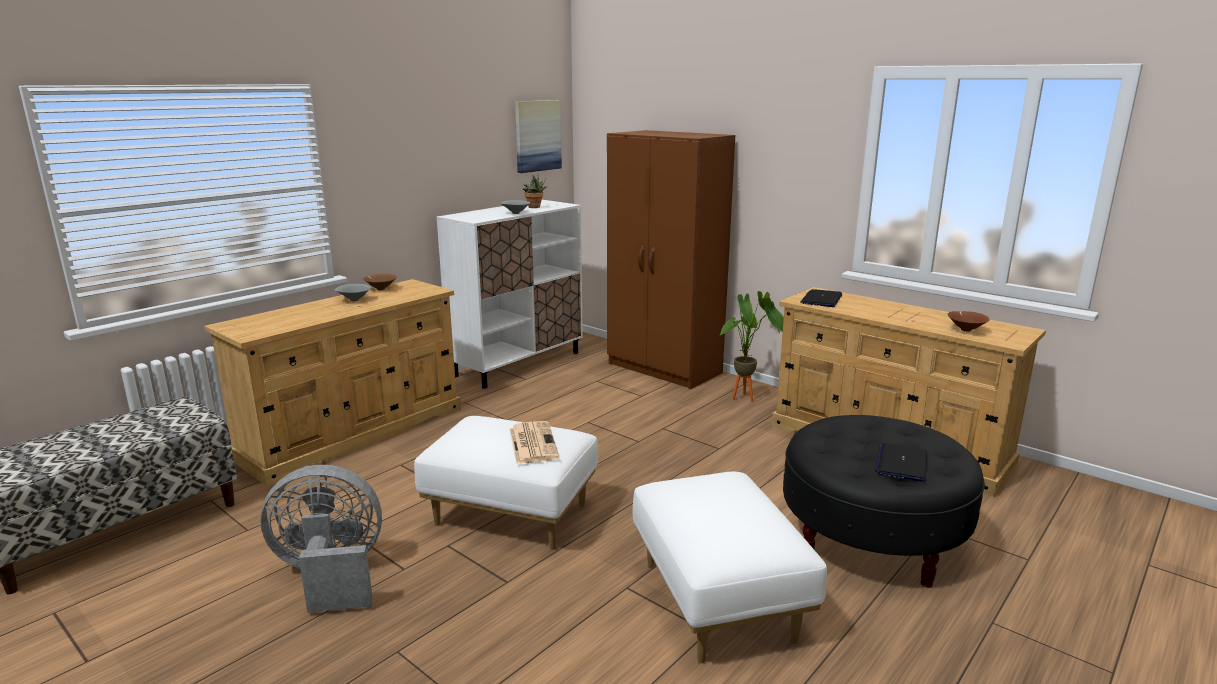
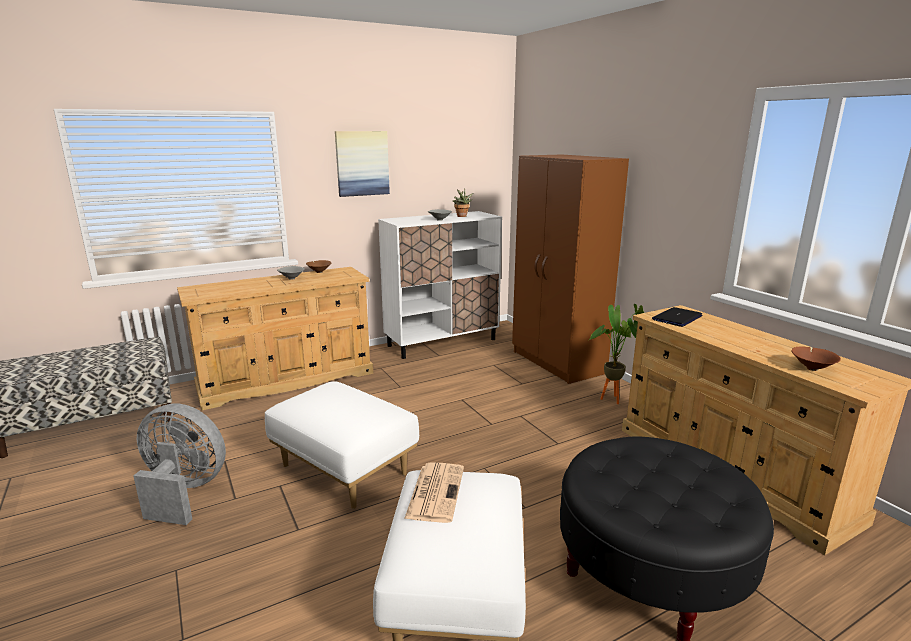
camera: 20 degrees right, 0 degrees up
(532, 443) = (353, 413): newspaper -> newspaper (435, 491)
(537, 136) = (477, 158): picture -> picture (362, 163)
(901, 463) = (672, 503): laptop -> none

